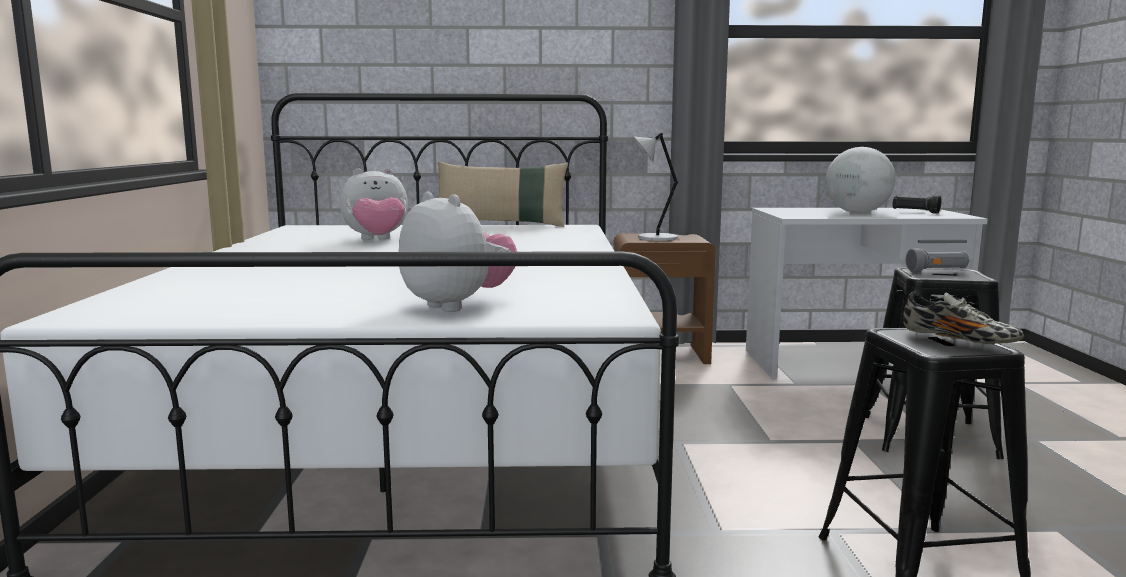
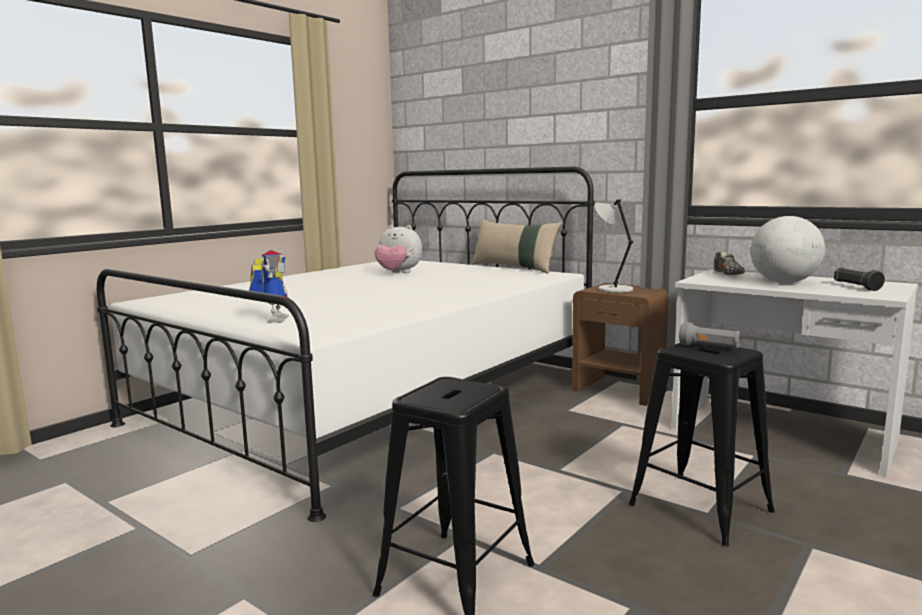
camera: 40 degrees right, 0 degrees up
(457, 305) = (274, 319): plush toy -> toy robot
(959, 341) = (457, 396): shoe -> shoe (728, 275)

